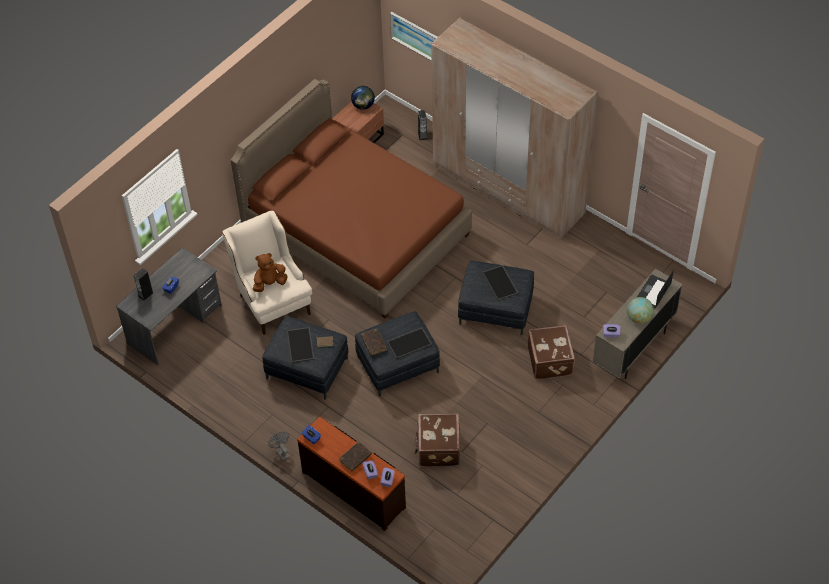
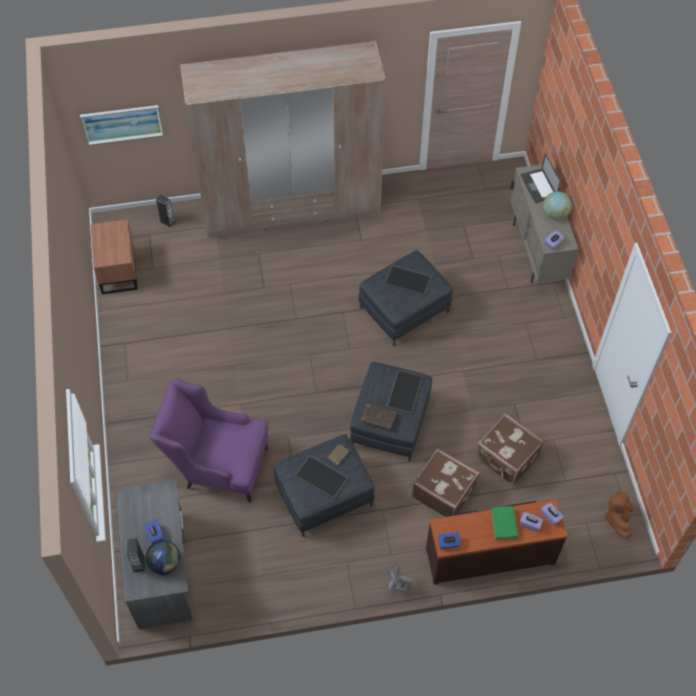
camera: 50 degrees left, 5 degrees up
(269, 283) = (228, 449): brown plush toy -> brown plush toy (618, 519)
(271, 299) = (218, 465): beige armchair -> purple armchair
(355, 458) = (504, 524): brown book -> green book
(356, 231) = (215, 345): brown bed -> none
(363, 106) = (107, 230): globe -> globe (165, 563)
(551, 360) = (494, 312): brown suitcase -> brown suitcase (443, 491)

